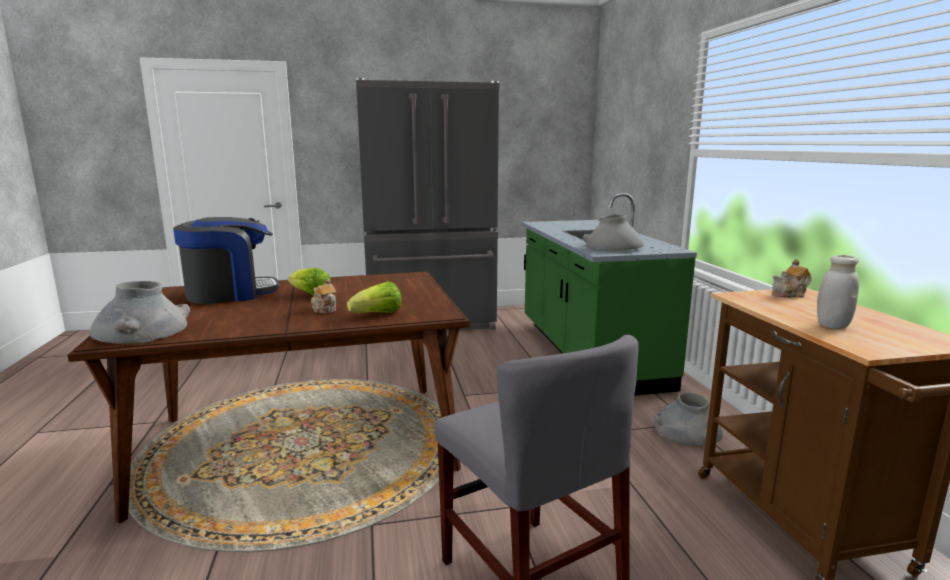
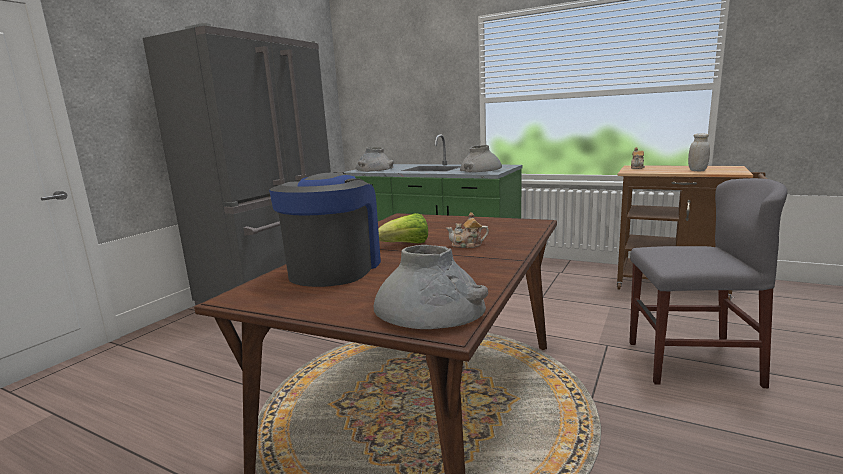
camera: 50 degrees left, 0 degrees up
(378, 315) = (511, 234): lettuce -> none
(687, 431) = (567, 275): grey vase -> grey vase (375, 169)

